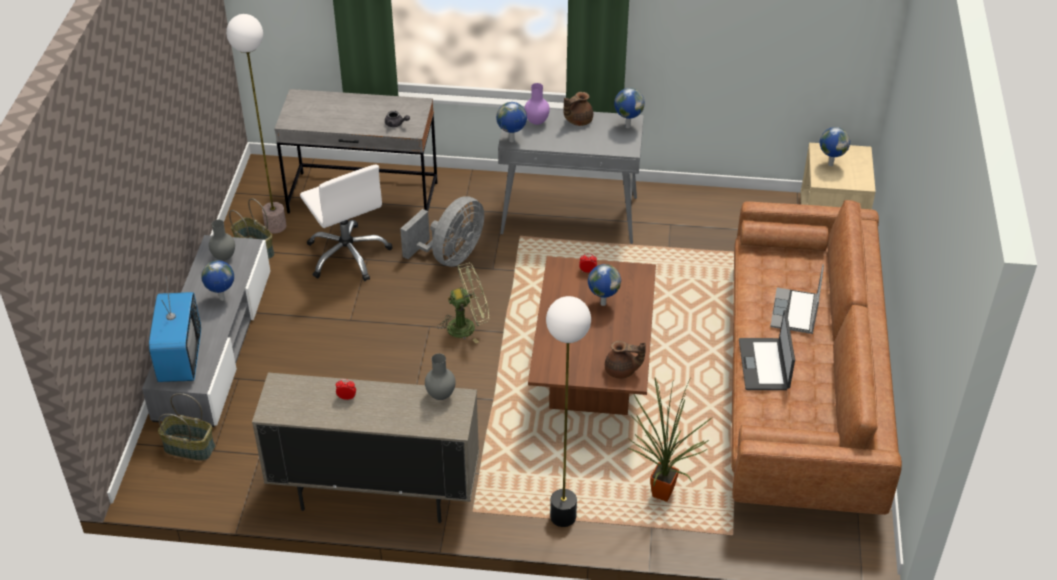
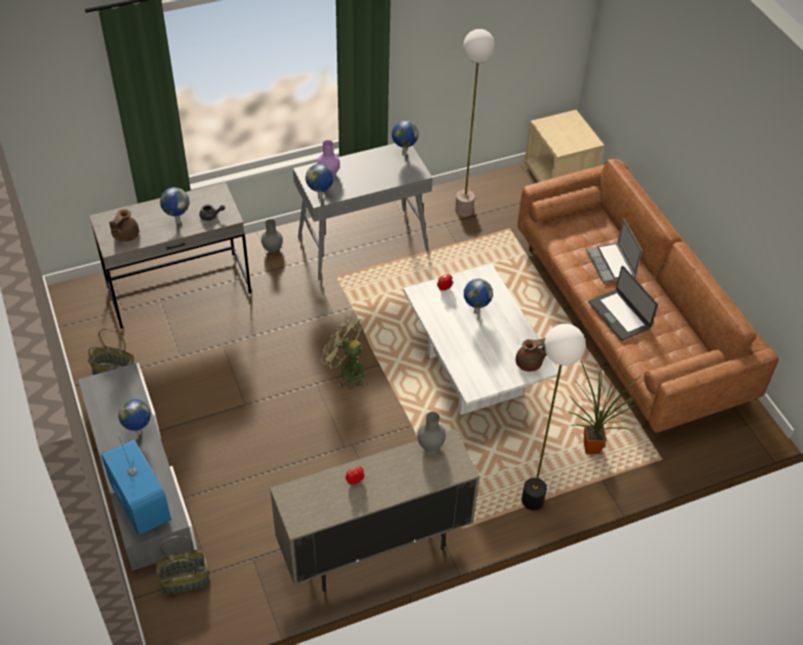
camera: 30 degrees left, 5 degrees up
(224, 257) = (112, 393): grey vase -> grey vase (272, 249)
(275, 226) = (118, 344): floor lamp -> floor lamp (463, 210)
(348, 255) = (202, 346): white office chair -> none
(450, 256) = (290, 315): grey fan -> none
(467, 326) = (347, 371): green fan -> green fan turned 105 degrees counterclockwise
(578, 120) = (361, 162): brown teapot -> brown teapot (125, 236)
(592, 377) = (474, 374): brown coffee table -> white coffee table
(830, 164) = (557, 133): globe -> globe (177, 221)

